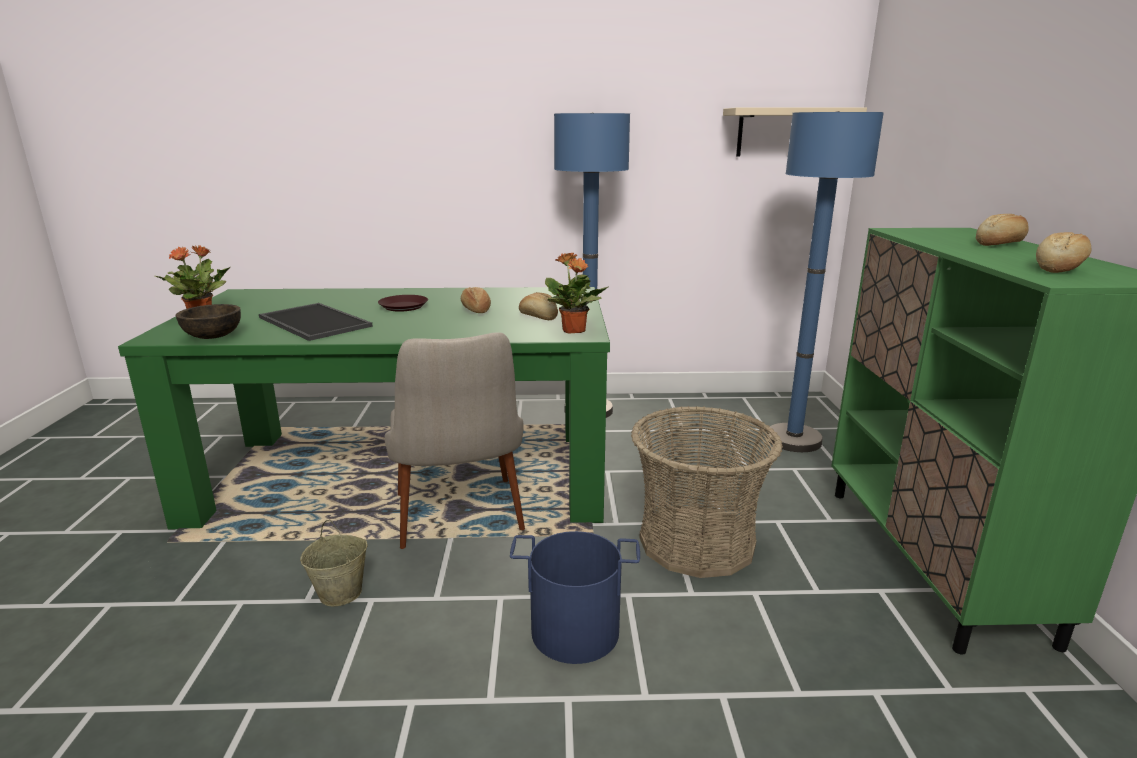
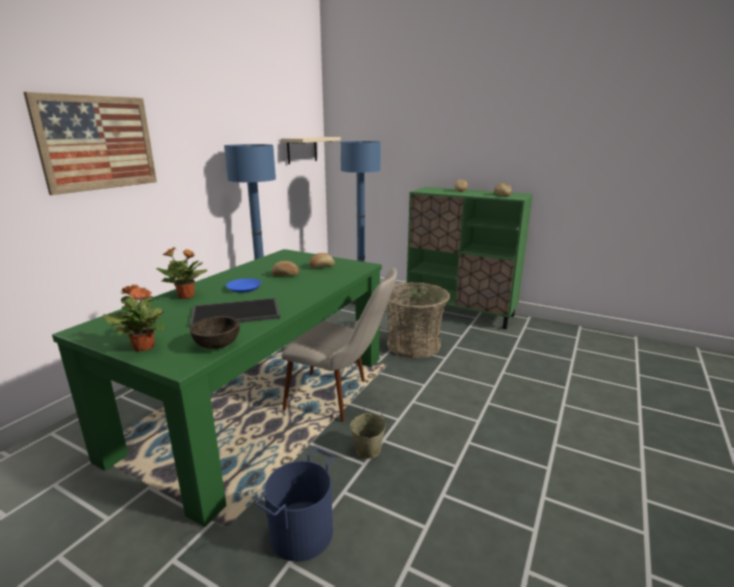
camera: 60 degrees left, 0 degrees up
(389, 104) = (98, 143): none -> picture
(403, 307) = (244, 288): brown plate -> blue plate
(574, 331) = (357, 266): potted plant -> potted plant (187, 296)
(575, 629) = (449, 389): blue bucket -> blue bucket (300, 532)

